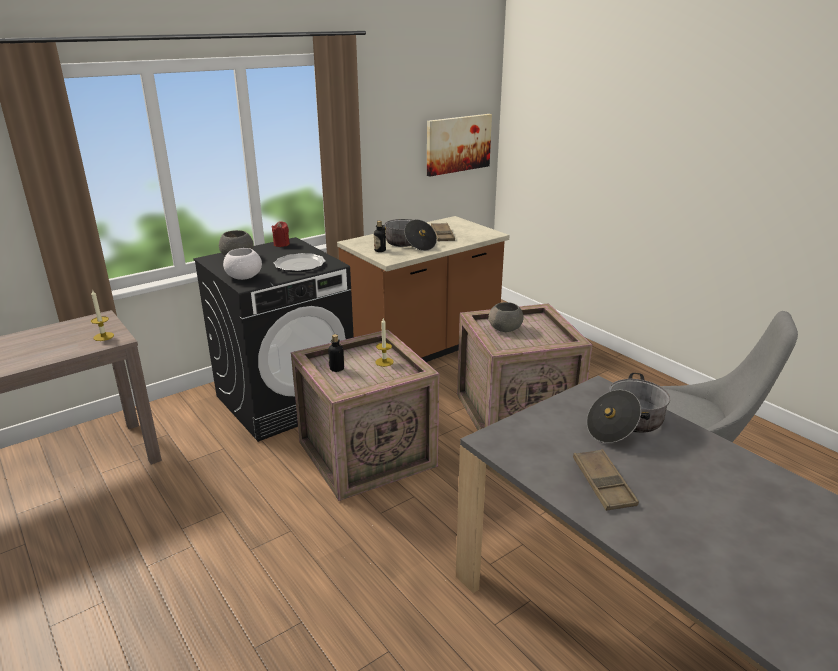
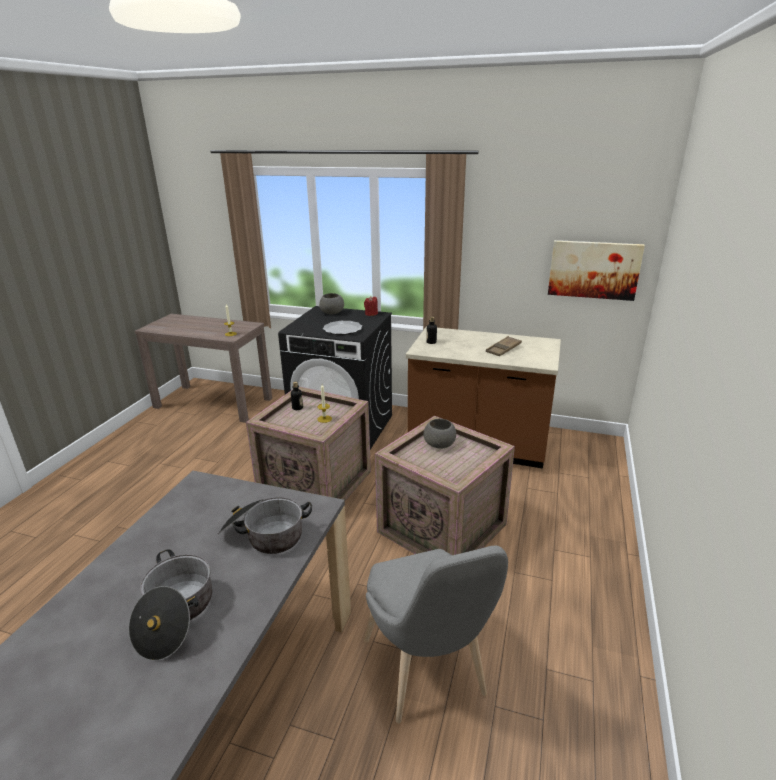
camera: 55 degrees right, 0 degrees up
(243, 277) = (302, 325): white bowl -> none
(408, 244) = (461, 345): cooking pot -> cooking pot (175, 615)
(603, 484) = (162, 547): brown tray -> none

